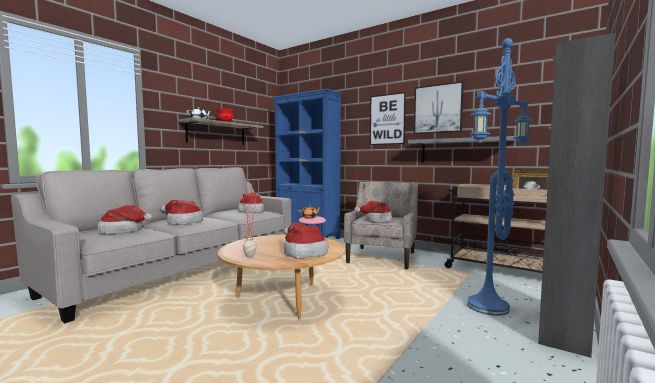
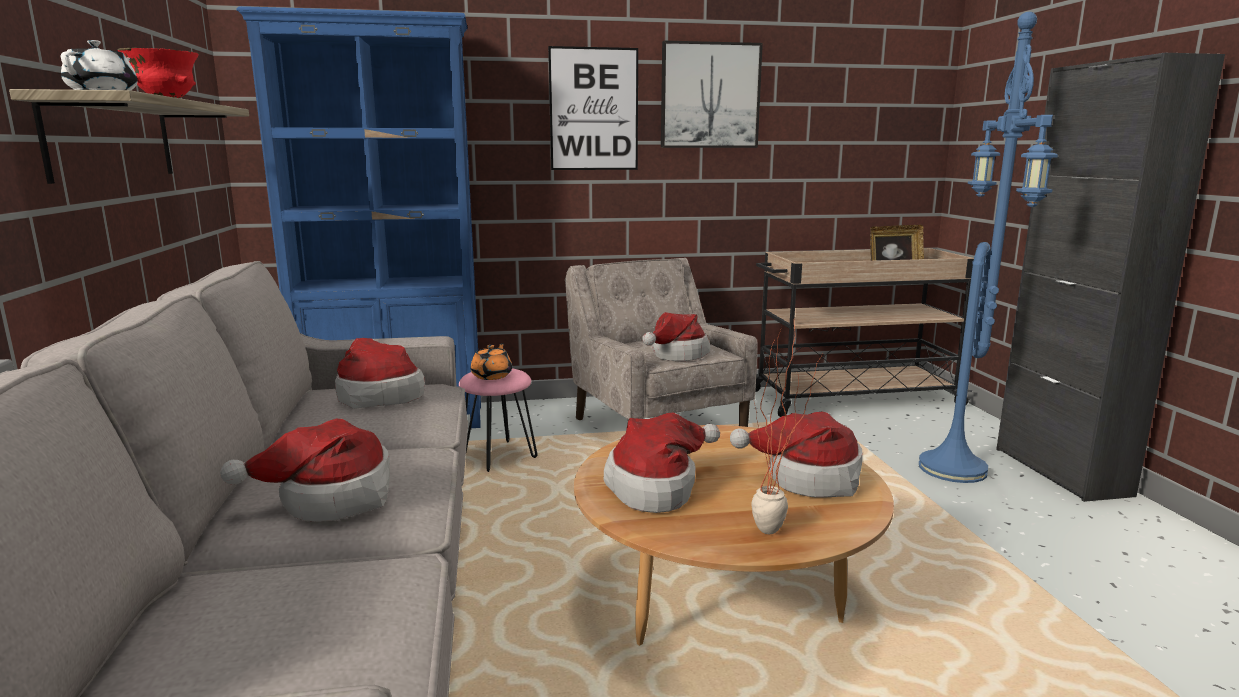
camera: 45 degrees left, 10 degrees up
(124, 231) = (273, 613): hat -> hat (657, 487)
(461, 150) = (753, 186): grey shelf -> none

